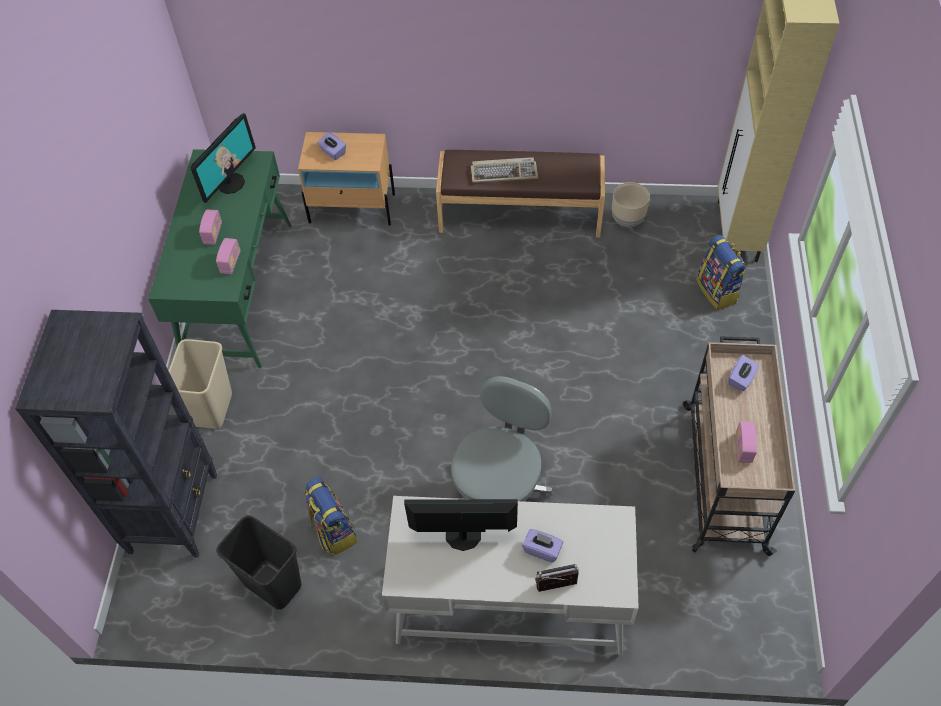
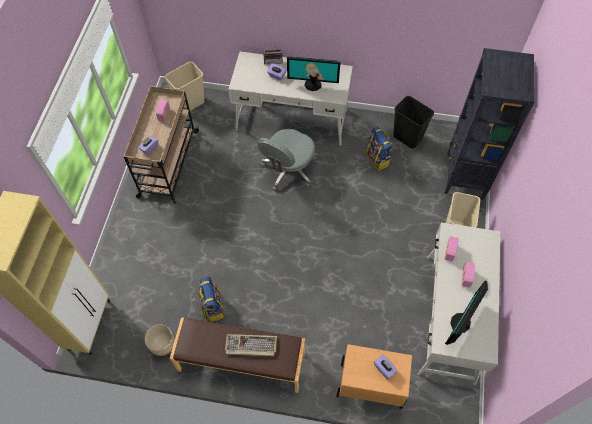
camera: 175 degrees left, 5 degrees up
(239, 291) = (449, 317): green desk -> white desk
(717, 291) = (124, 277): backpack -> backpack (212, 307)
(733, 619) = (190, 103): none -> beige trash can

